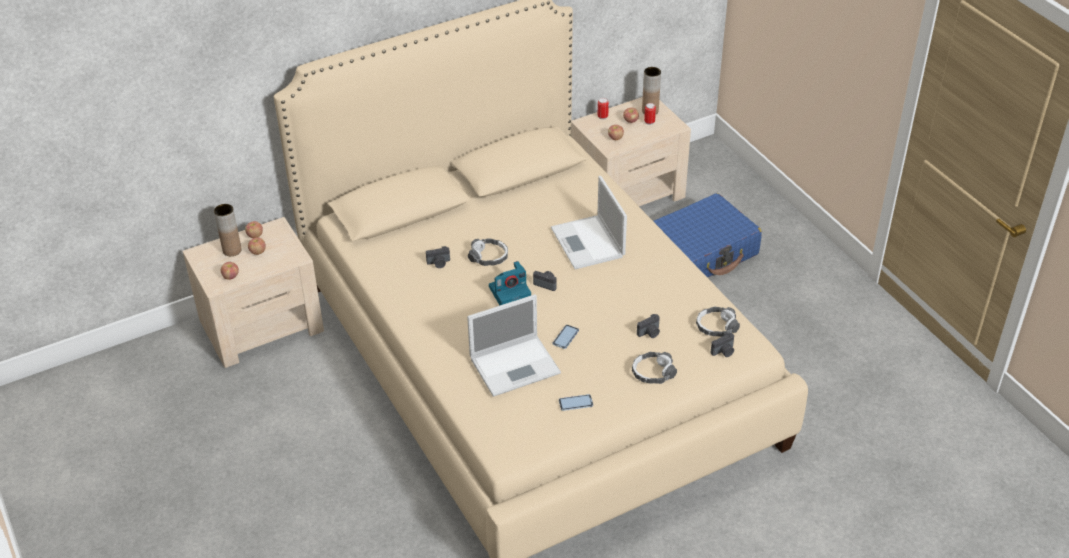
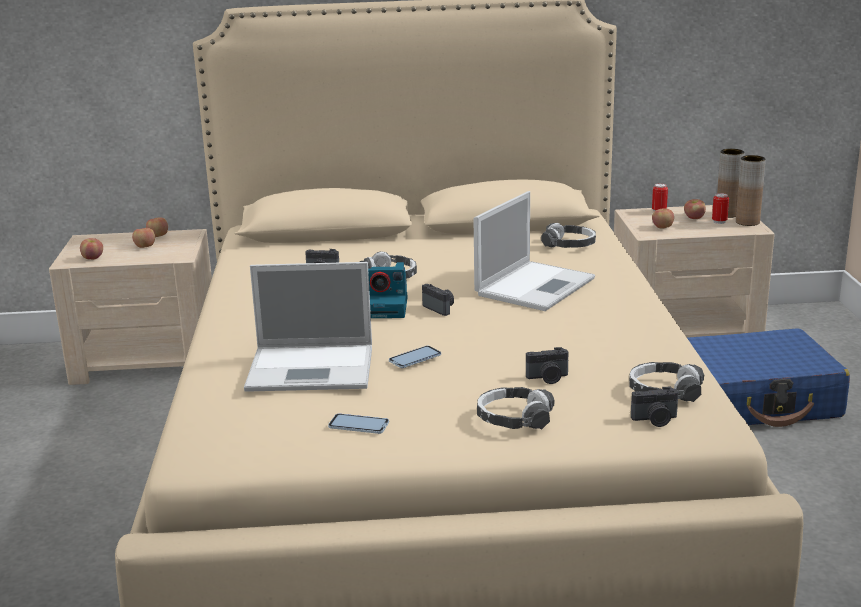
camera: 25 degrees right, 20 degrees down
(232, 250) = (121, 242): brown vase -> brown vase (747, 222)
(580, 189) = (569, 244): none -> headphones
(588, 243) = (536, 286): laptop -> laptop turned 150 degrees counterclockwise

